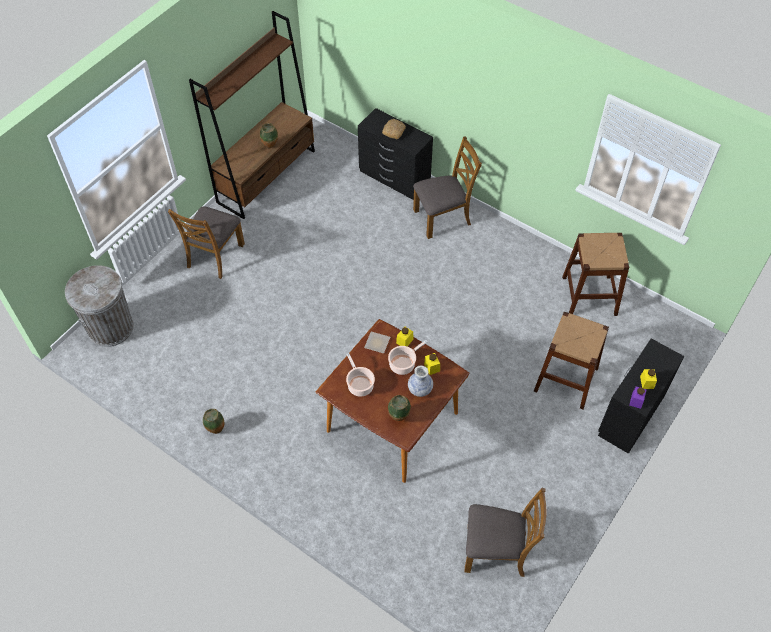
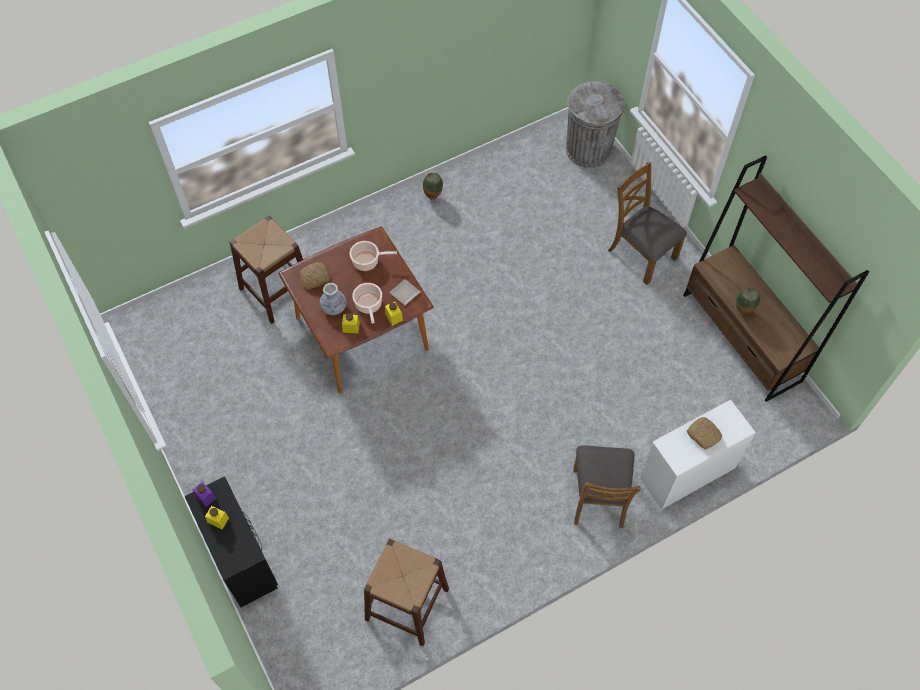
camera: 115 degrees right, 5 degrees up
(394, 178) = (686, 472): black dresser -> white dresser
(399, 418) = (314, 278): vase -> bread
(496, 551) = (190, 361): brown chair -> none
(566, 379) = (317, 515): brown stool -> brown stool (276, 290)

